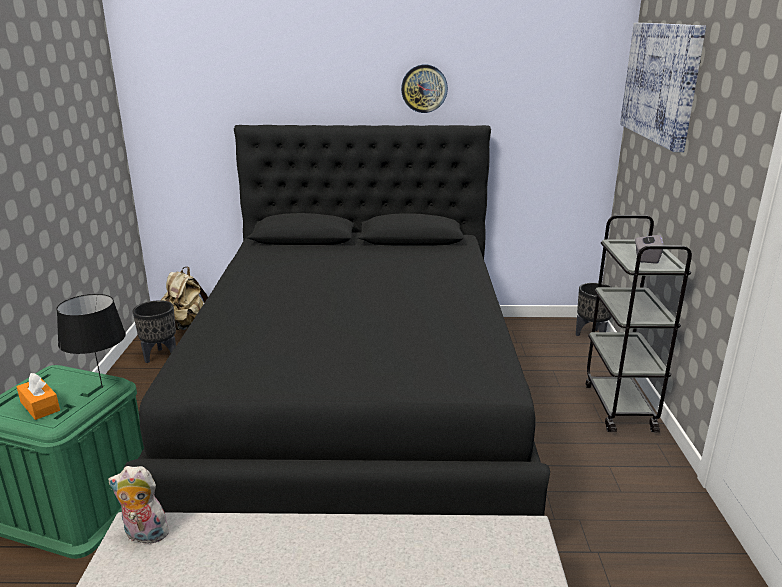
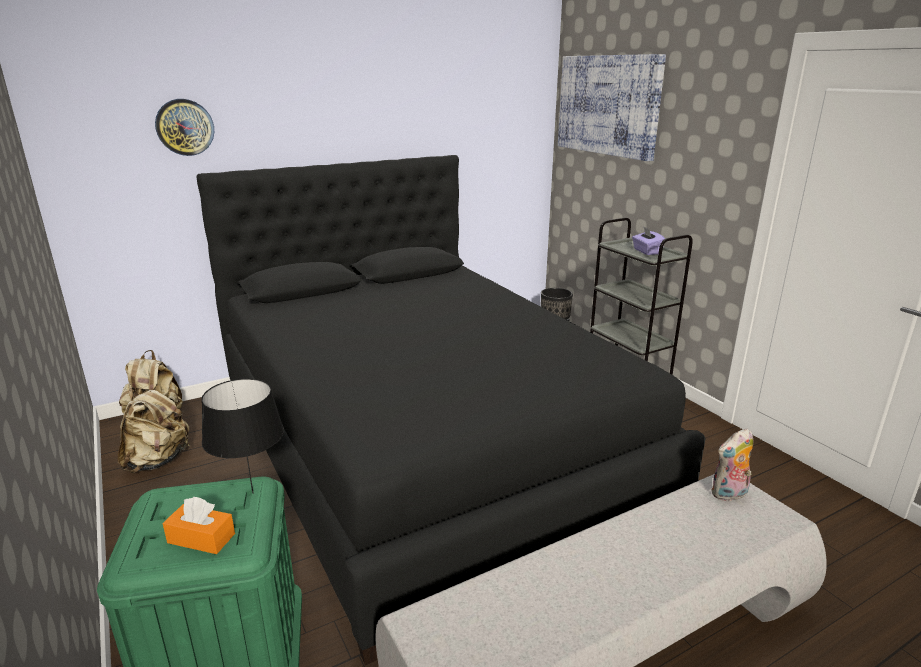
camera: 30 degrees left, 0 degrees up
(144, 535) = (440, 625): plush toy -> plush toy (729, 495)
(160, 356) = (158, 461): black planter -> beige backpack
(424, 88) = (392, 122): wall clock -> wall clock (185, 127)
(646, 258) = (646, 251): grey tissue box -> purple tissue box

